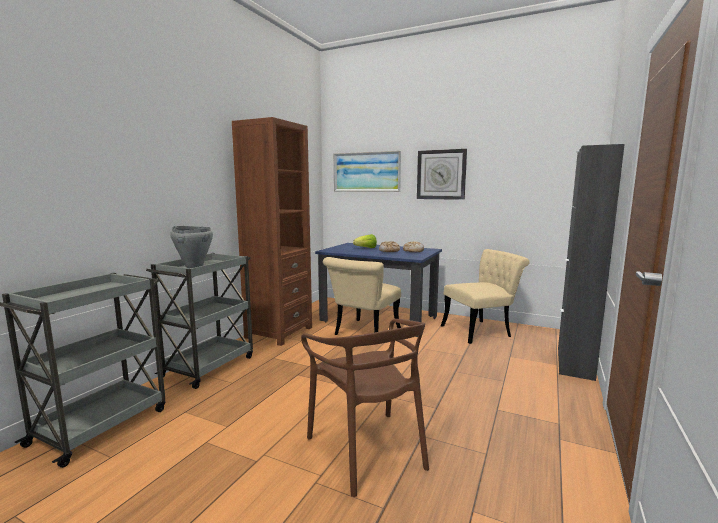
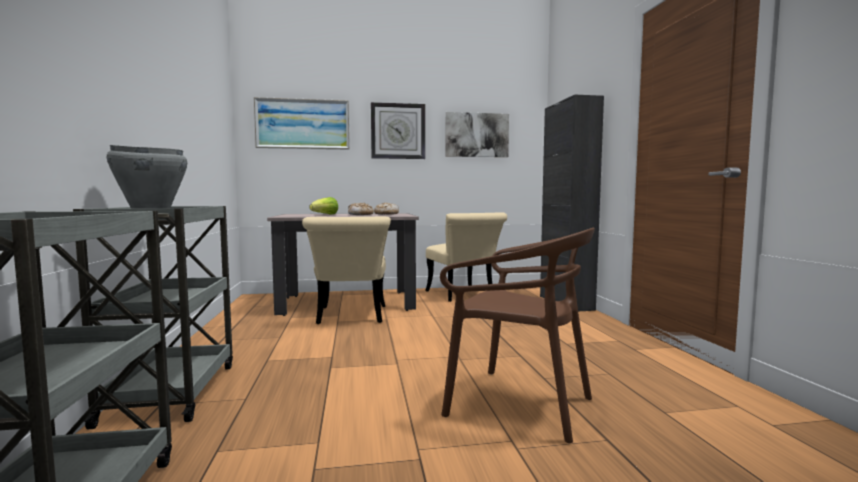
camera: 35 degrees left, 5 degrees down
(279, 332) = (232, 336): brown bookcase -> none
(379, 319) = (347, 303): blue dining table -> beige dining table
(481, 330) = (463, 295): beige chair -> beige chair turned 120 degrees clockwise
(519, 175) = (476, 135): none -> picture

